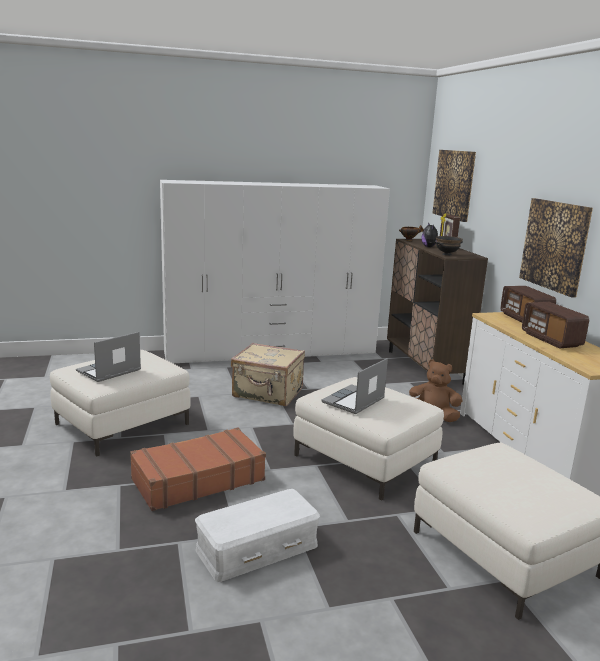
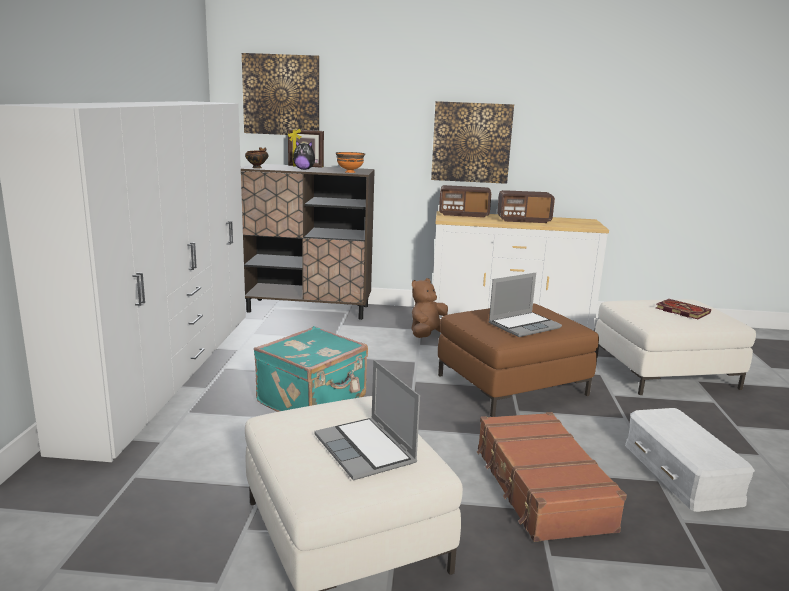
camera: 70 degrees left, 0 degrees up
(268, 393) = (313, 400): beige suitcase -> turquoise suitcase
(353, 401) = (524, 325): laptop -> laptop turned 90 degrees counterclockwise
(365, 460) = (512, 385): white ottoman -> brown ottoman
(447, 254) = (349, 172): black bowl -> orange bowl
(517, 482) = (680, 311): none -> book

